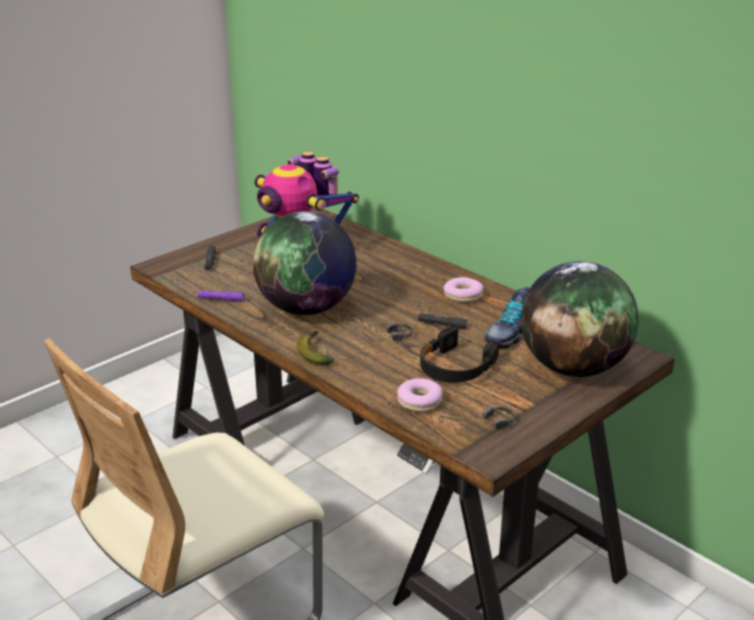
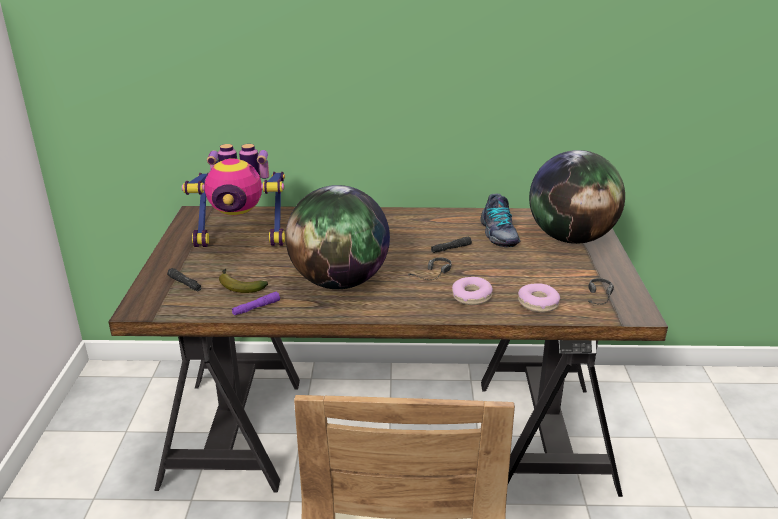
camera: 45 degrees left, 0 degrees up
(314, 353) = (409, 309): banana -> banana (239, 286)
(455, 367) = (513, 271): black headphones -> none
(463, 296) = (426, 224): donut -> donut (471, 297)

